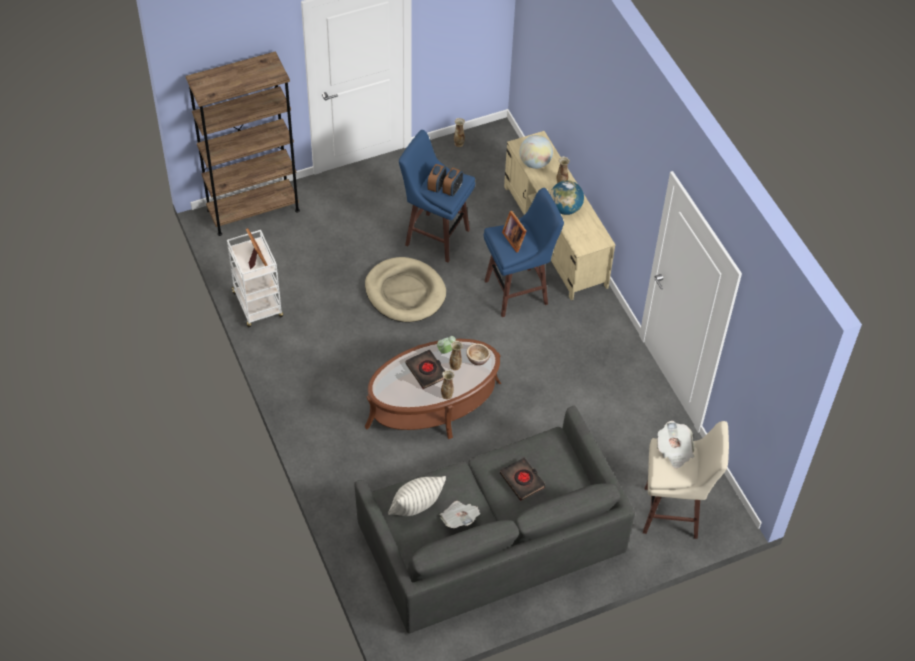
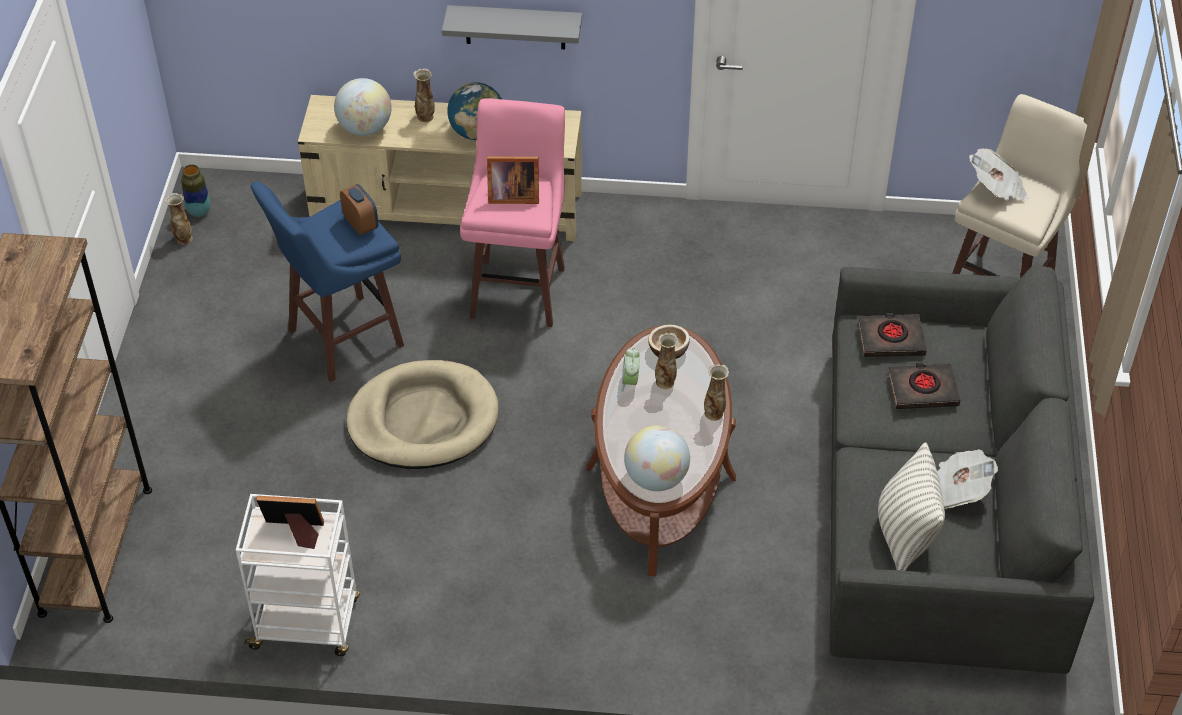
camera: 60 degrees left, 5 degrees down
(389, 388) = (656, 478): none -> globe
(426, 371) = (653, 419): black book -> black book (891, 339)
(437, 186) = (339, 239): alarm clock -> none
(481, 139) = (199, 211): none -> vase
(518, 292) = (519, 290): blue stool -> pink stool
(605, 176) = (515, 27): none -> grey shelf

